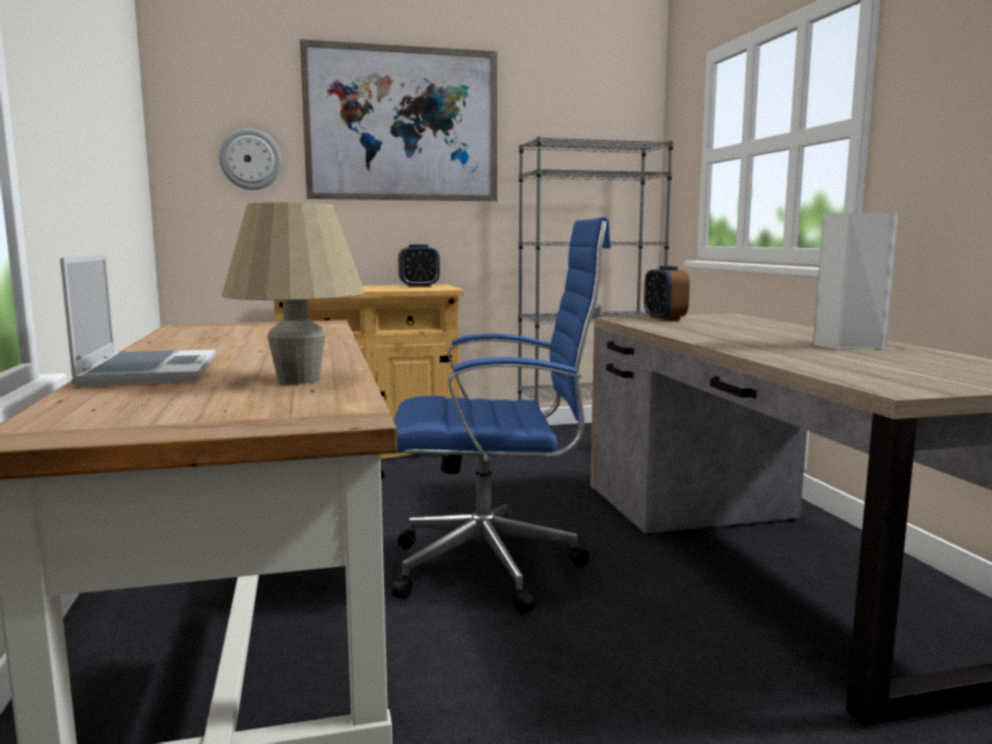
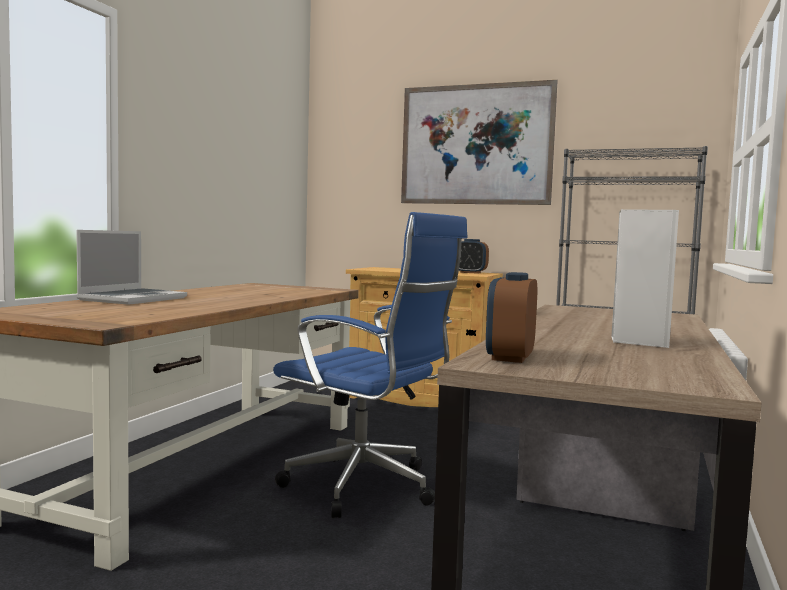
camera: 35 degrees right, 5 degrees down
(250, 159) = (367, 175): wall clock -> none
(298, 380) = (169, 309): beige table lamp -> none
(664, 318) = (597, 310): alarm clock -> alarm clock (510, 357)

